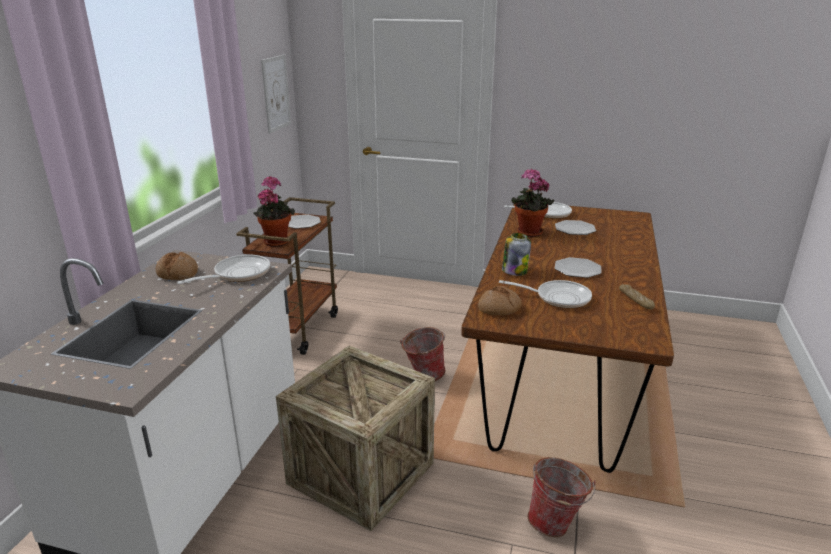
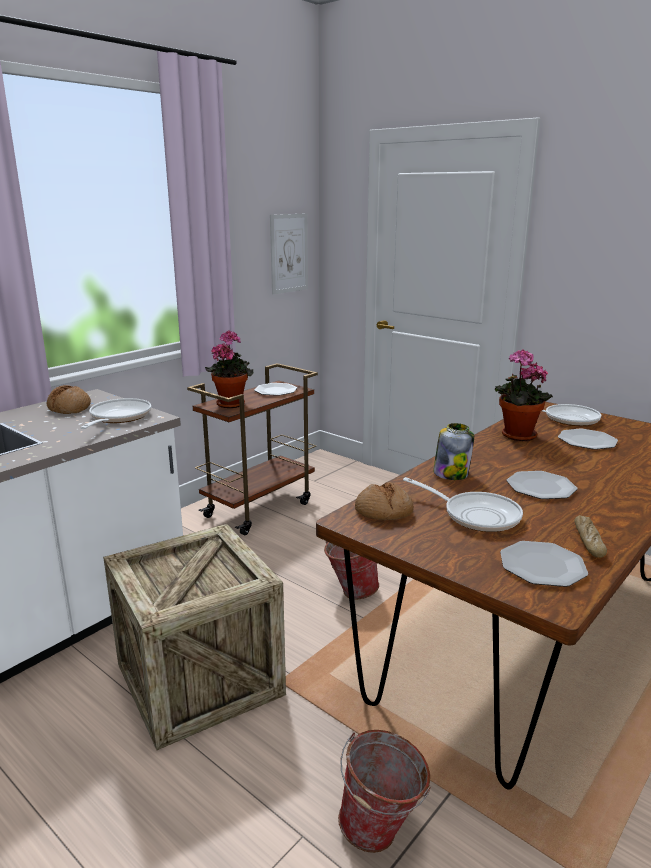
camera: 25 degrees right, 5 degrees down
(237, 274) = (118, 418): frying pan -> frying pan turned 60 degrees counterclockwise
(624, 322) = (542, 565): none -> plate

